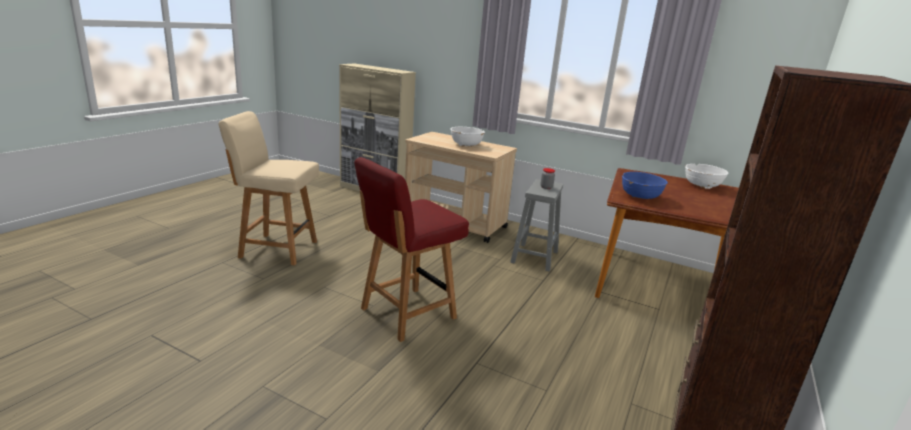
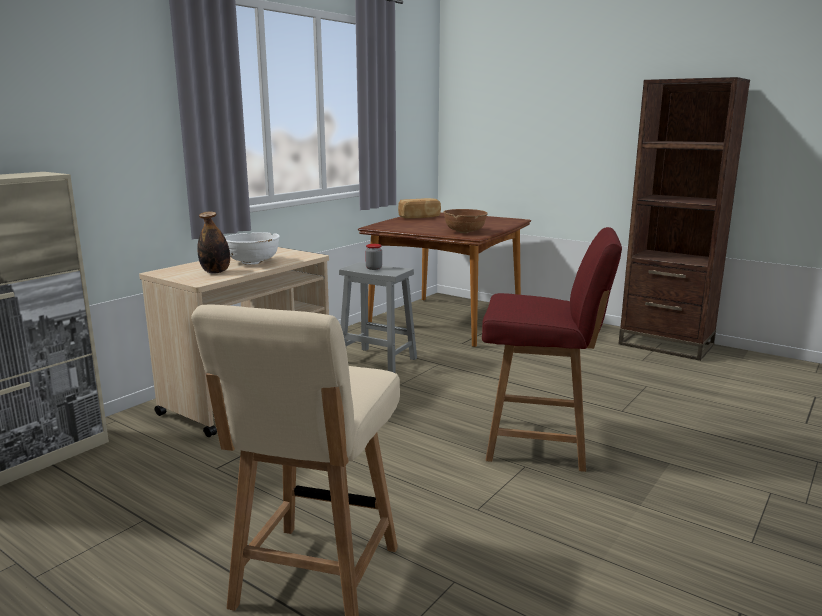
camera: 80 degrees left, 5 degrees down
(406, 314) = (540, 444): red chair -> red chair turned 45 degrees counterclockwise
(438, 140) = (215, 272): none -> bottle
(640, 197) = (465, 232): blue bowl -> brown bowl
(701, 186) = (420, 217): white bowl -> bread

